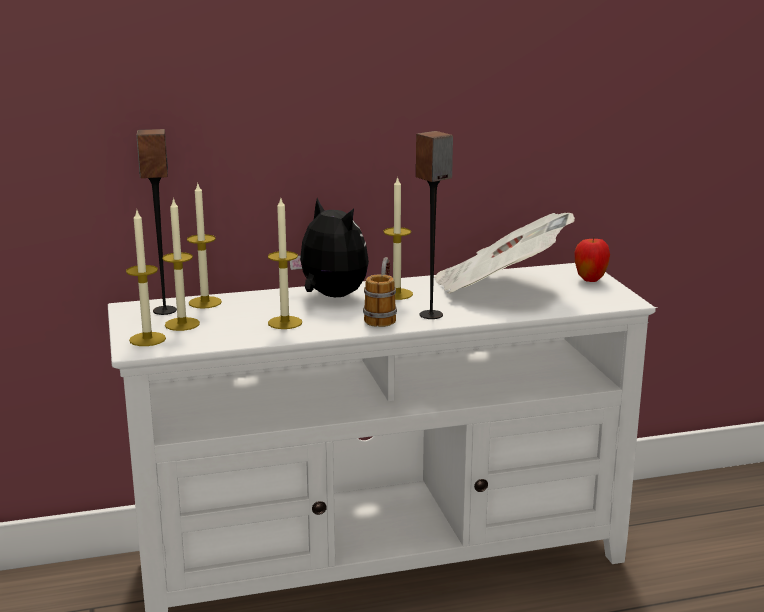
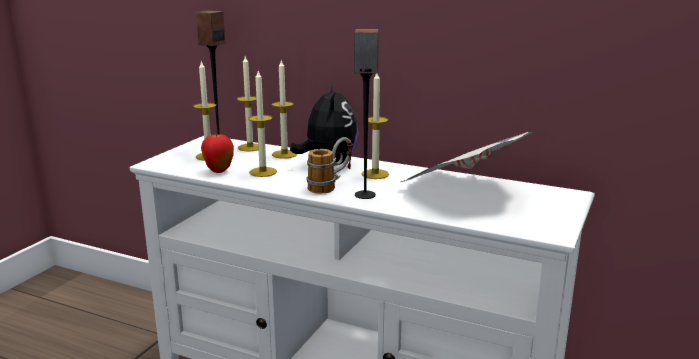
camera: 40 degrees right, 0 degrees up
(147, 339) = (172, 159): candle -> candle (284, 154)
(590, 280) = (557, 206): apple -> apple (219, 171)

